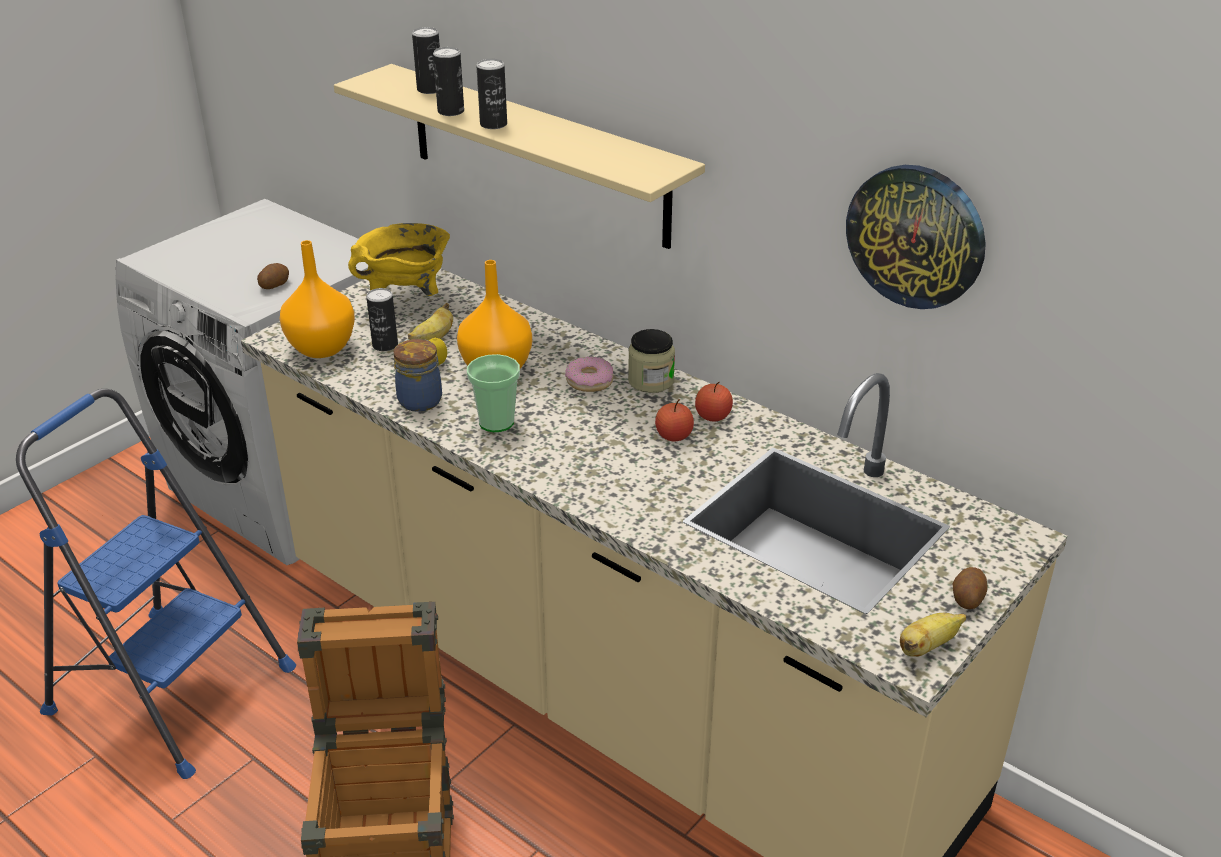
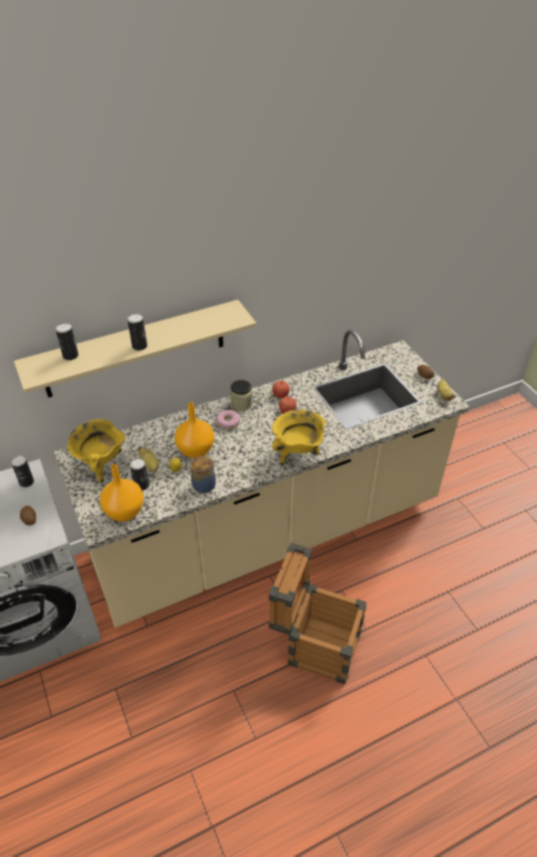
camera: 65 degrees left, 10 degrees up
(165, 685) = (156, 724): blue step ladder -> none
(451, 111) = (109, 355): can -> can (26, 482)
(496, 422) = (240, 463): cup -> none
(566, 478) = (298, 453): none -> yellow cooking pot
(916, 236) = (337, 274): wall clock -> none

